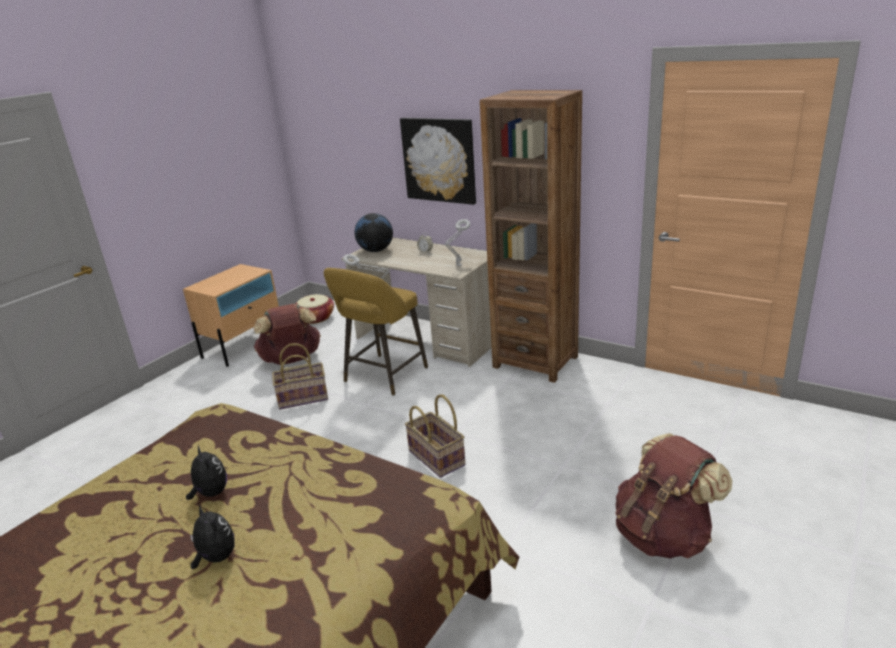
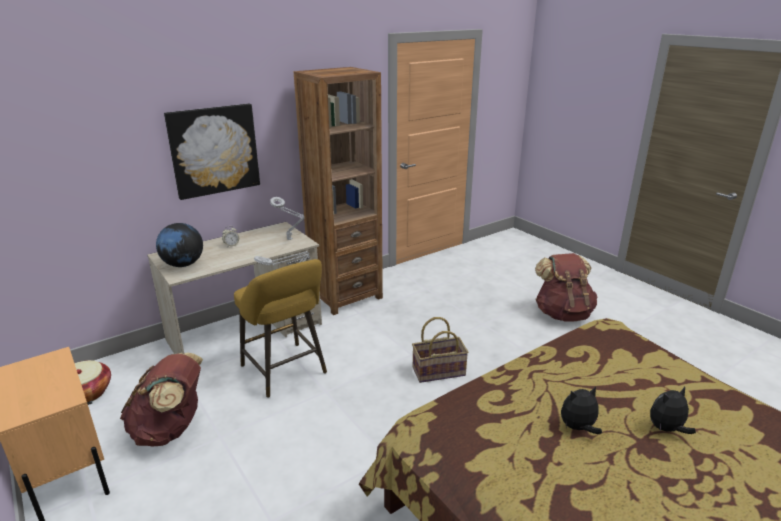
camera: 70 degrees left, 0 degrees up
(303, 398) = (269, 432): basket -> none

